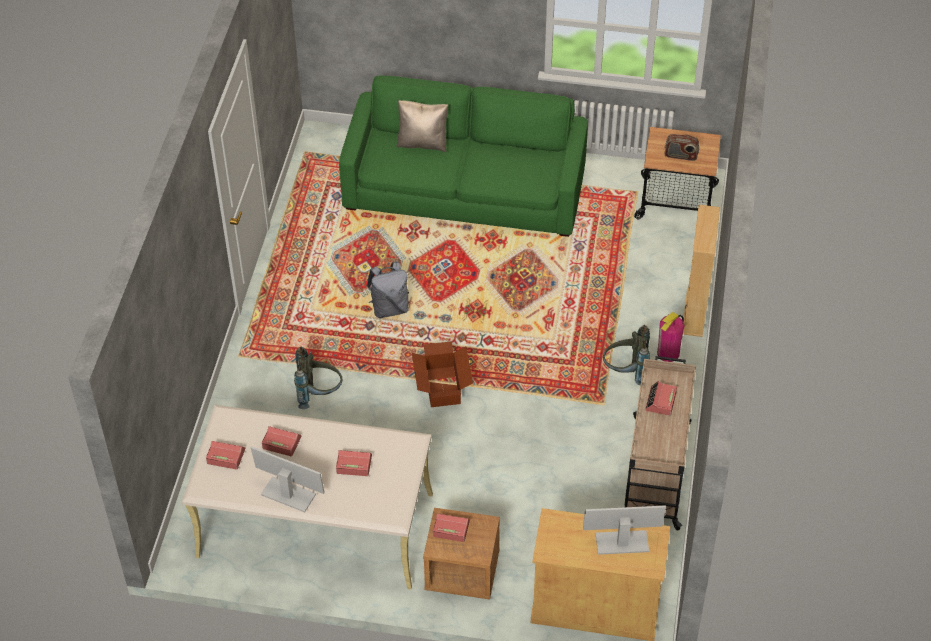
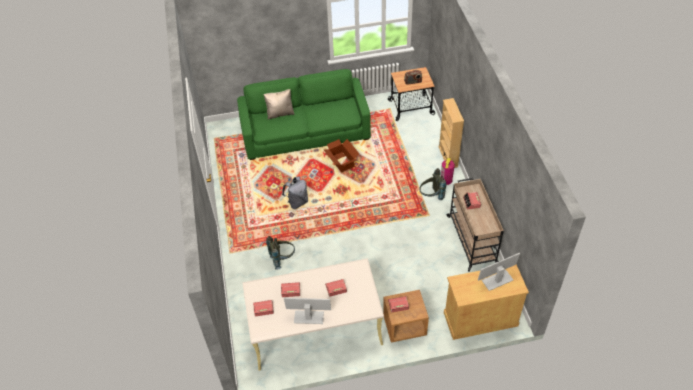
camera: 20 degrees left, 0 degrees up
(442, 387) = (344, 233): cardboard box -> cardboard box (341, 162)

